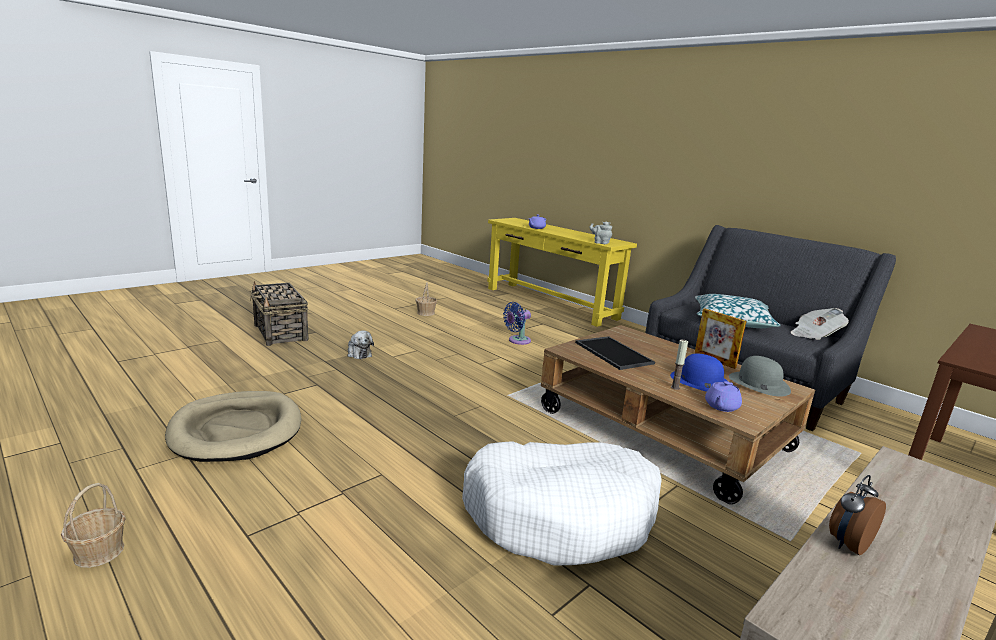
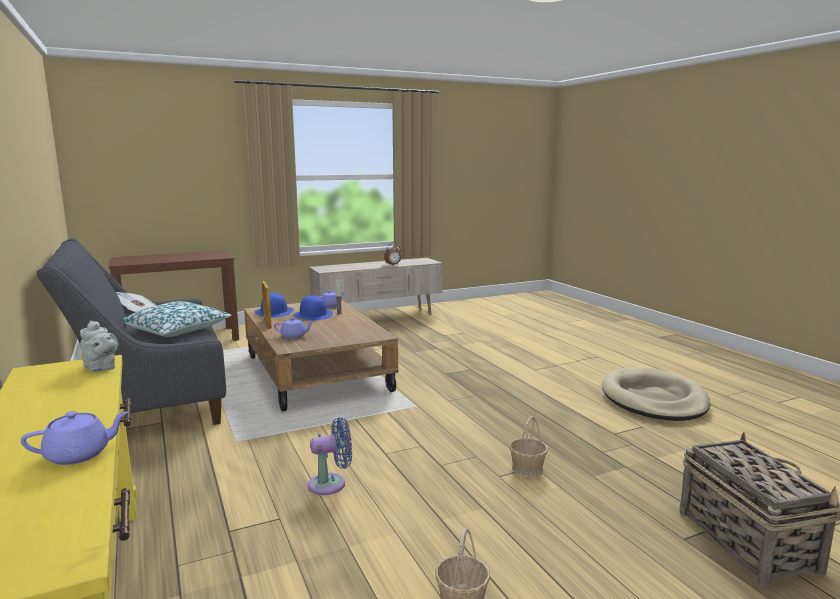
camera: 160 degrees left, 5 degrees down
(99, 552) = (663, 358): basket -> basket (527, 469)
(358, 353) = (584, 476): plush toy -> none
(561, 515) = (437, 349): white dog bed -> none
(612, 353) = (342, 332): tray -> none
(648, 344) = (294, 336): none -> purple teapot
(758, 383) = (274, 312): grey hat -> blue hat

